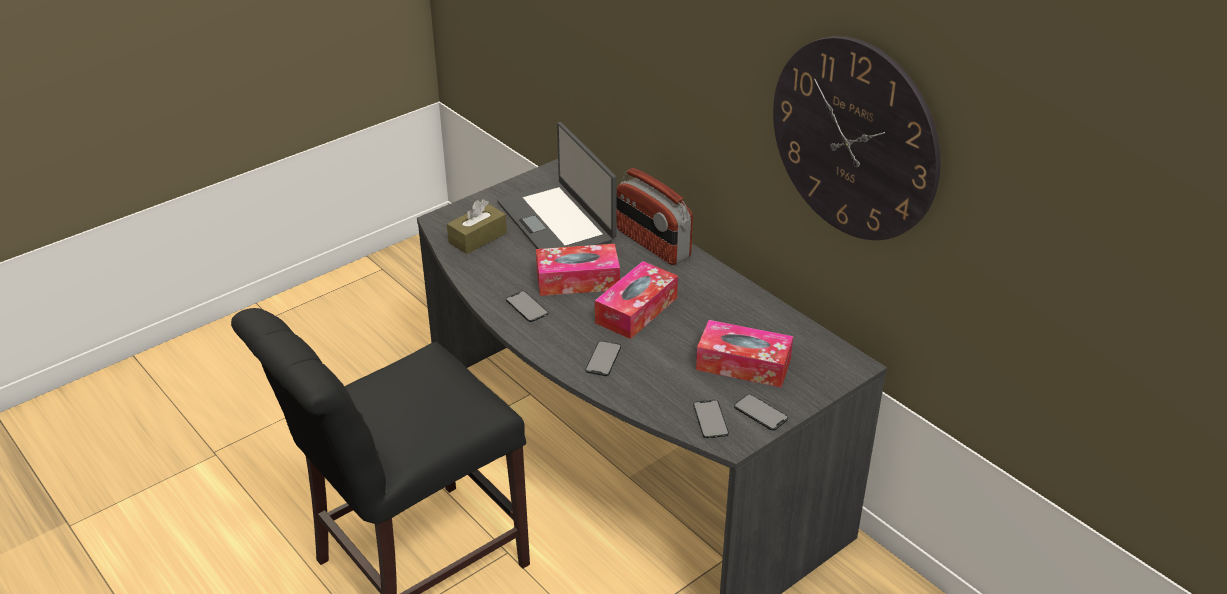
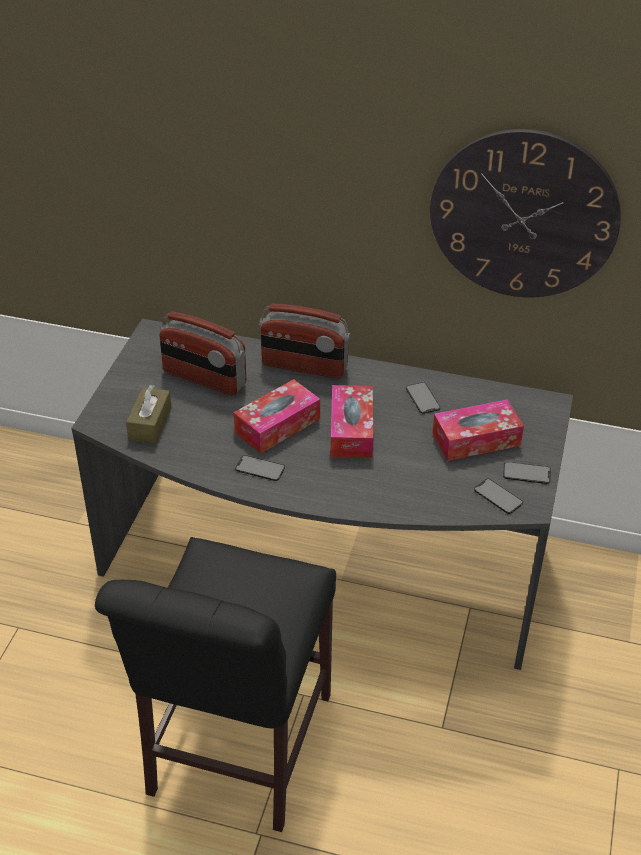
camera: 35 degrees left, 5 degrees up
(557, 221) = (204, 378): laptop -> radio
(603, 358) = (369, 485): phone -> phone (422, 398)

